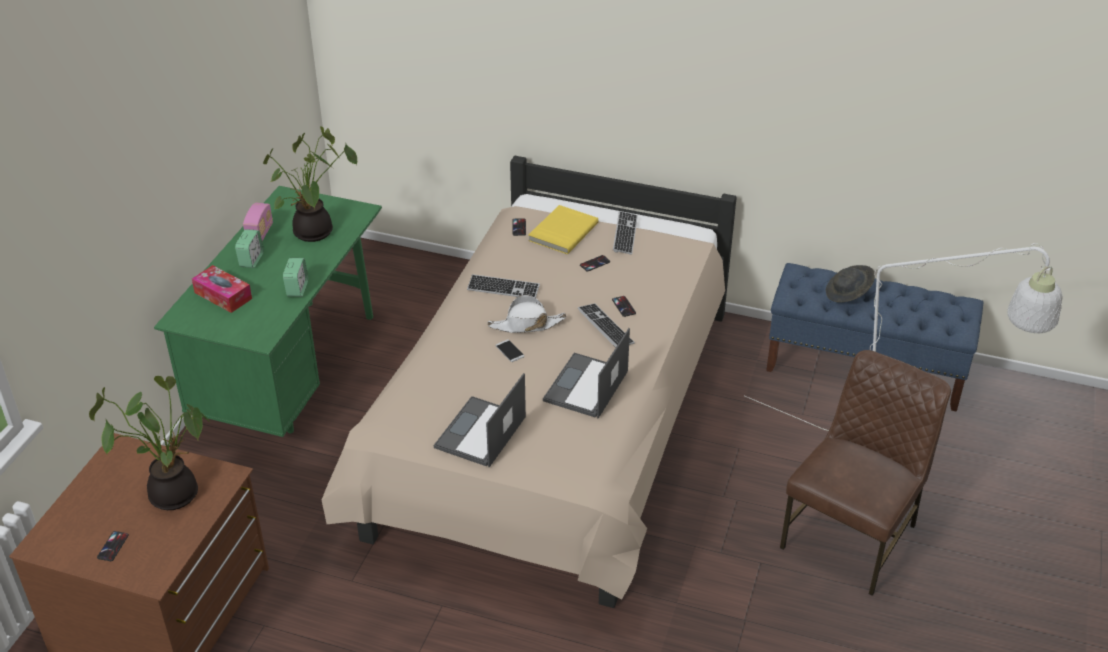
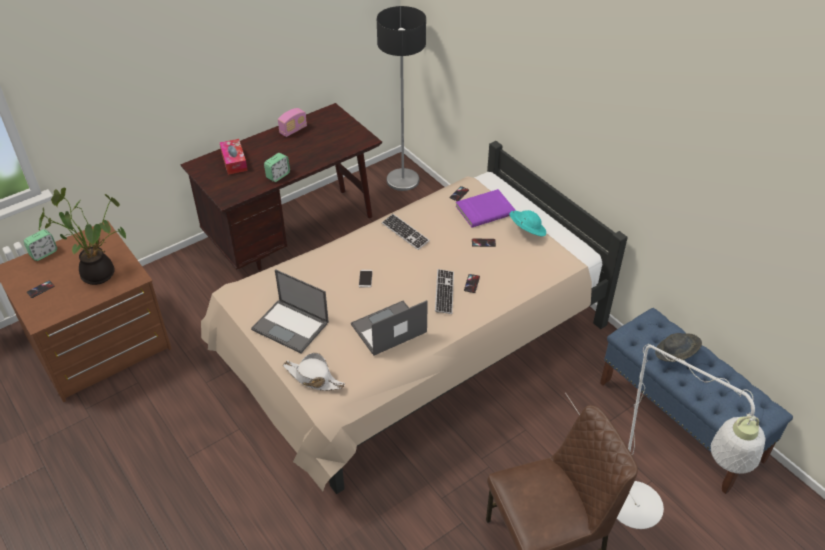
camera: 35 degrees right, 5 degrees up
(251, 260) = (271, 145): alarm clock -> alarm clock (44, 253)
(292, 374) = (293, 232): green desk -> brown desk
(315, 234) = (324, 143): potted plant -> none
(370, 262) = (403, 180): none -> floor lamp
(480, 433) = (291, 326): laptop -> laptop turned 120 degrees counterclockwise
(526, 325) = (394, 265): white hat -> white hat (313, 378)
(562, 231) = (484, 209): yellow book -> purple book
(625, 234) = (526, 231): keyboard -> turquoise hat

